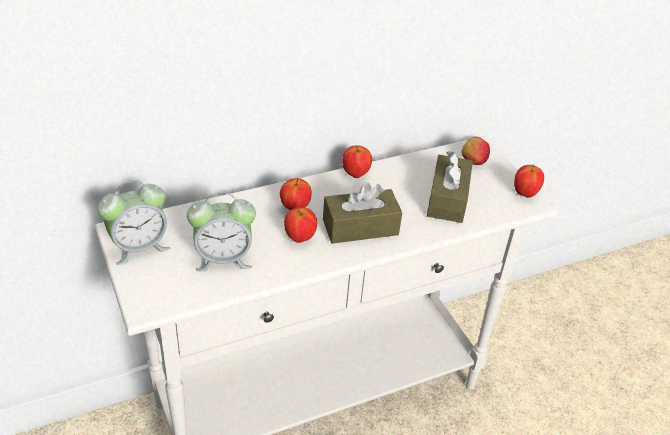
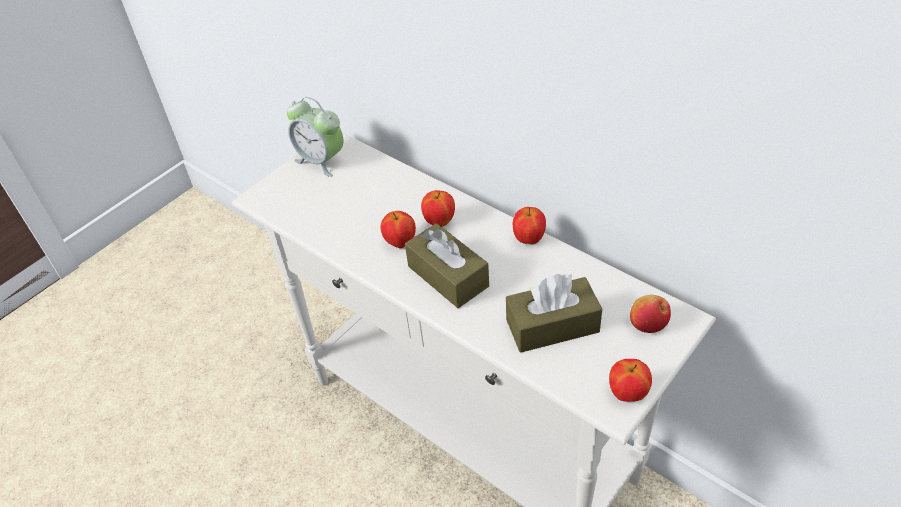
camera: 70 degrees right, 5 degrees up
(223, 258) = (340, 210): alarm clock -> none

